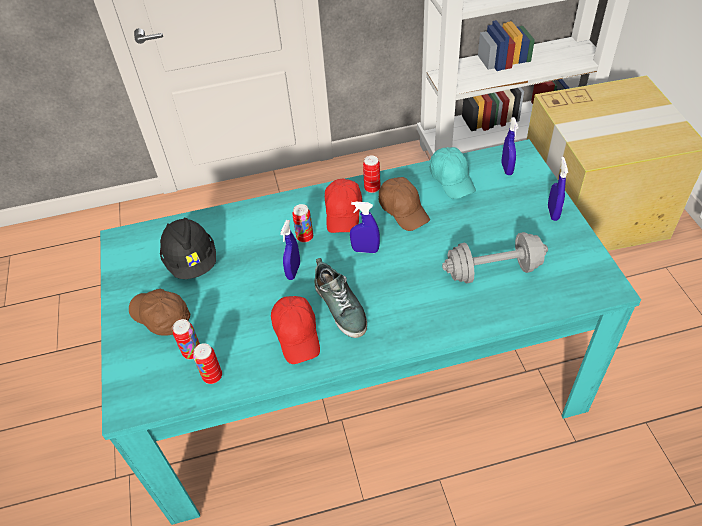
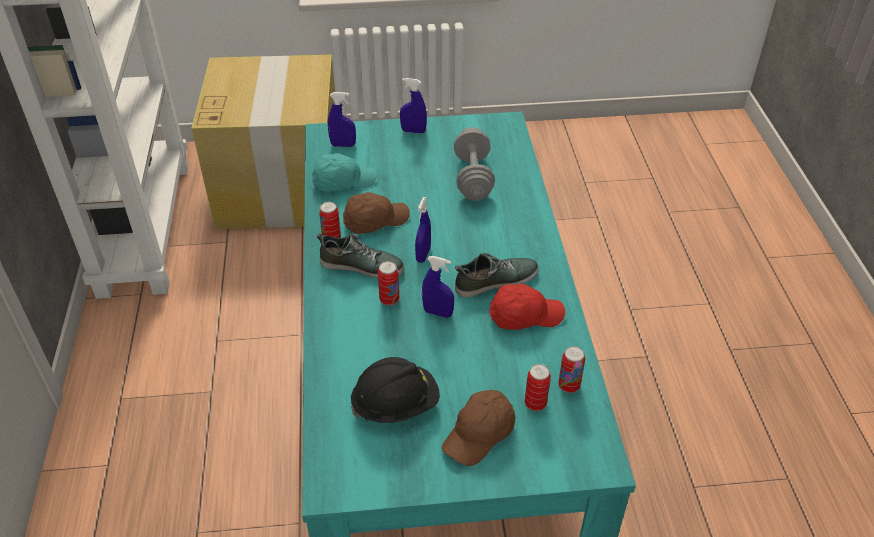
camera: 85 degrees left, 5 degrees down
(343, 213) = (362, 265): red cap -> shoe

